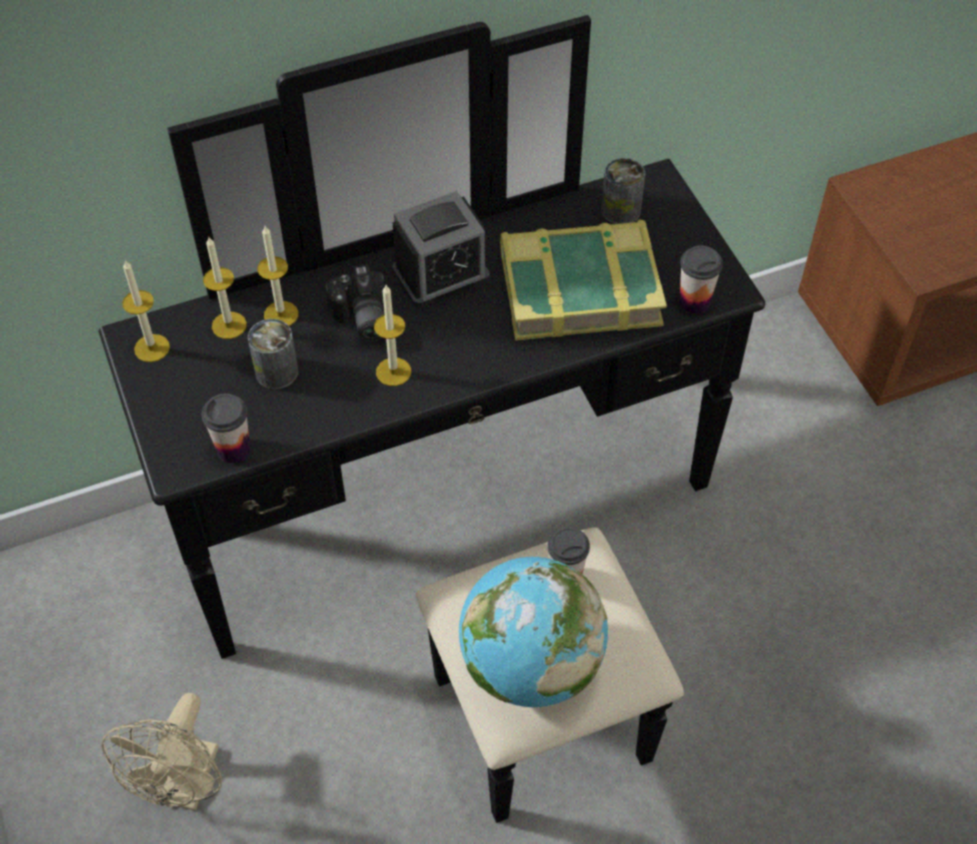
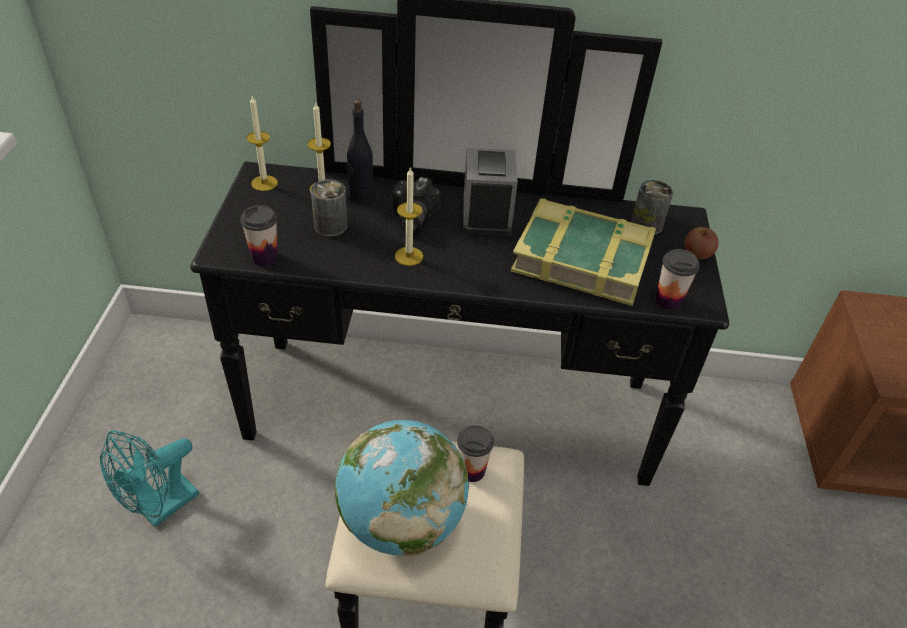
camera: 25 degrees right, 10 degrees down
(185, 787) = (161, 508): beige fan -> turquoise fan
(281, 314) = (360, 196): candle -> black bottle
(441, 274) = (486, 214): alarm clock -> alarm clock turned 90 degrees clockwise
(692, 226) = (697, 253): none -> apple

